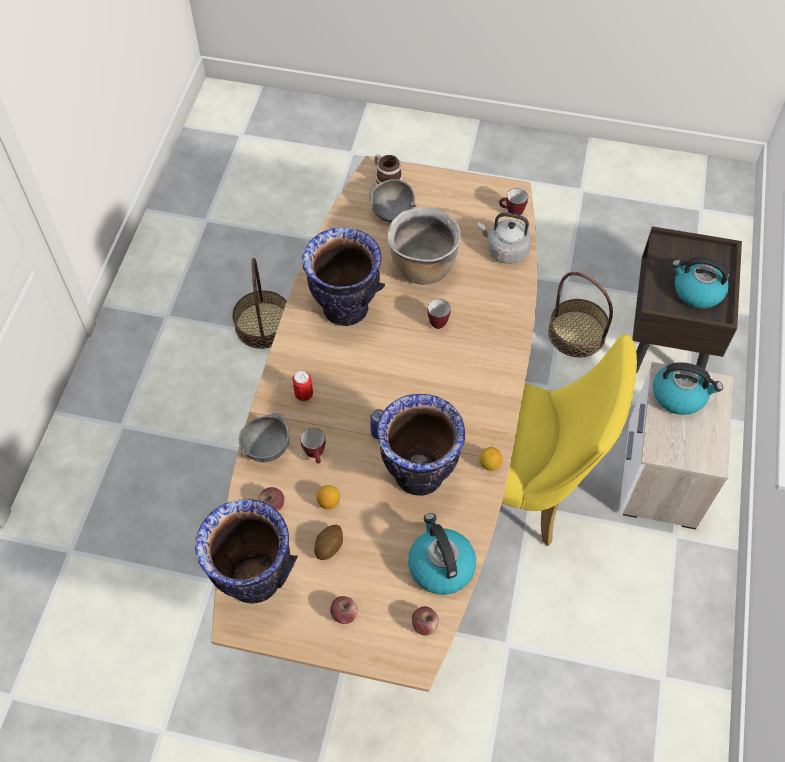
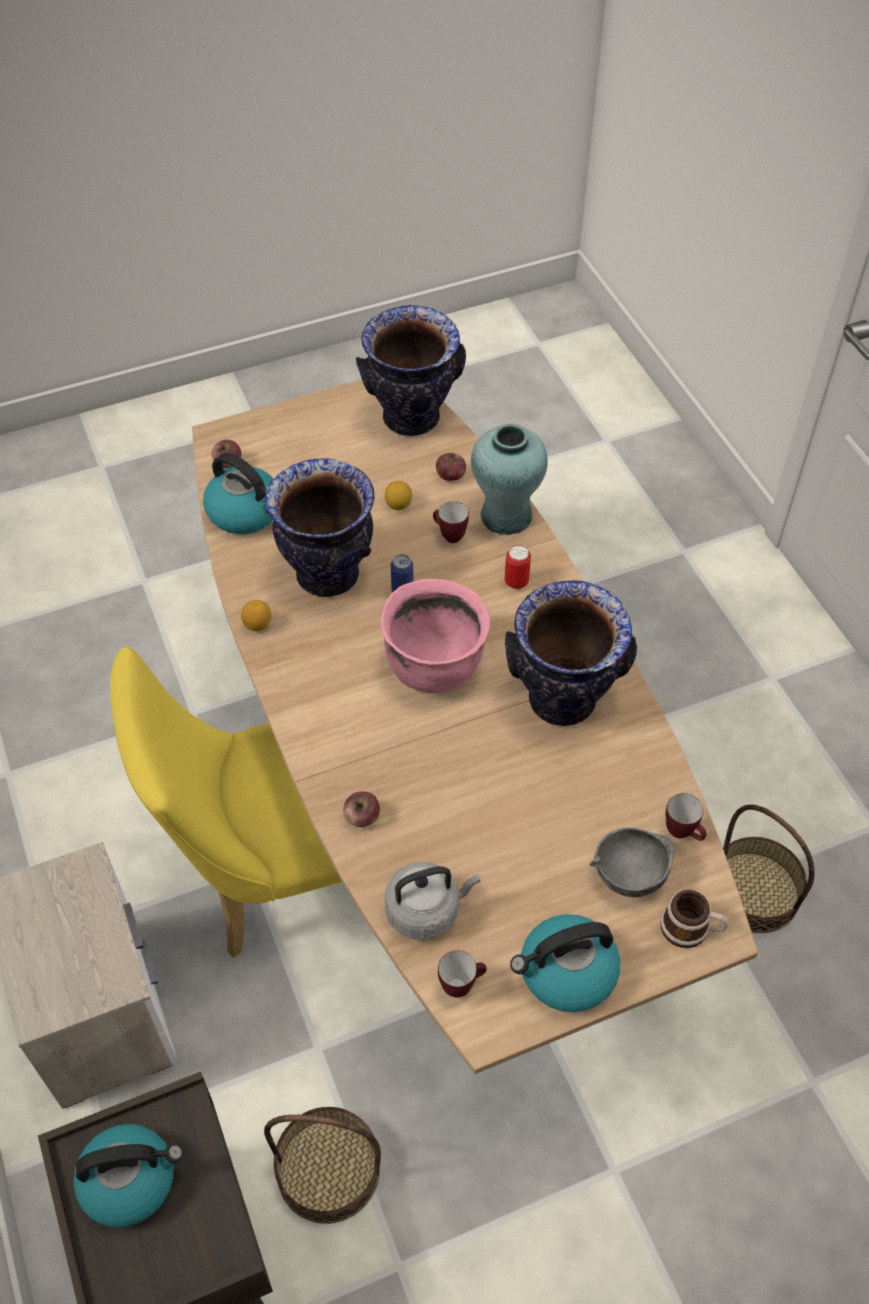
camera: 145 degrees right, 5 degrees down
(265, 447) = (505, 516): grey bowl -> turquoise vase
(329, 546) = (366, 473): potato -> none
(344, 614) = (308, 435): apple -> apple (362, 817)
(400, 370) = (434, 666): none -> pink cooking pot
(422, 267) = (518, 814): brown cooking pot -> none
(436, 321) = (439, 749): mug -> mug (683, 833)
(679, 395) = (87, 965): kettle -> kettle (566, 973)

